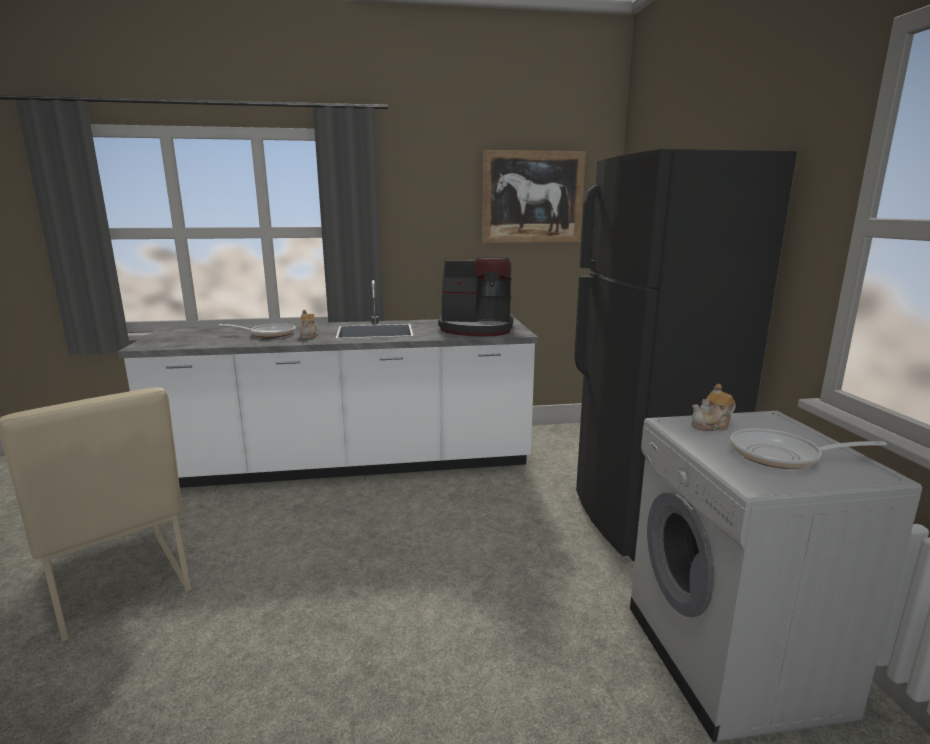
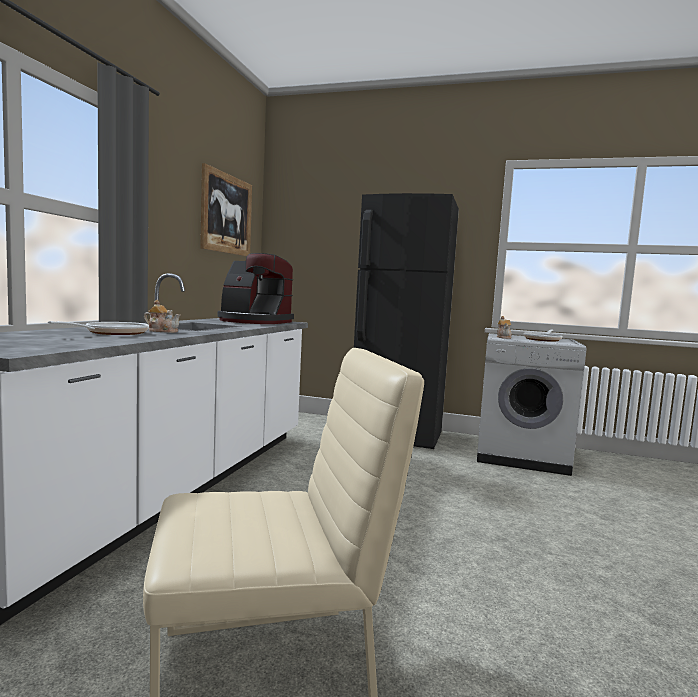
camera: 65 degrees left, 10 degrees down
(477, 328) = (254, 321): coffee machine -> coffee machine turned 75 degrees clockwise

